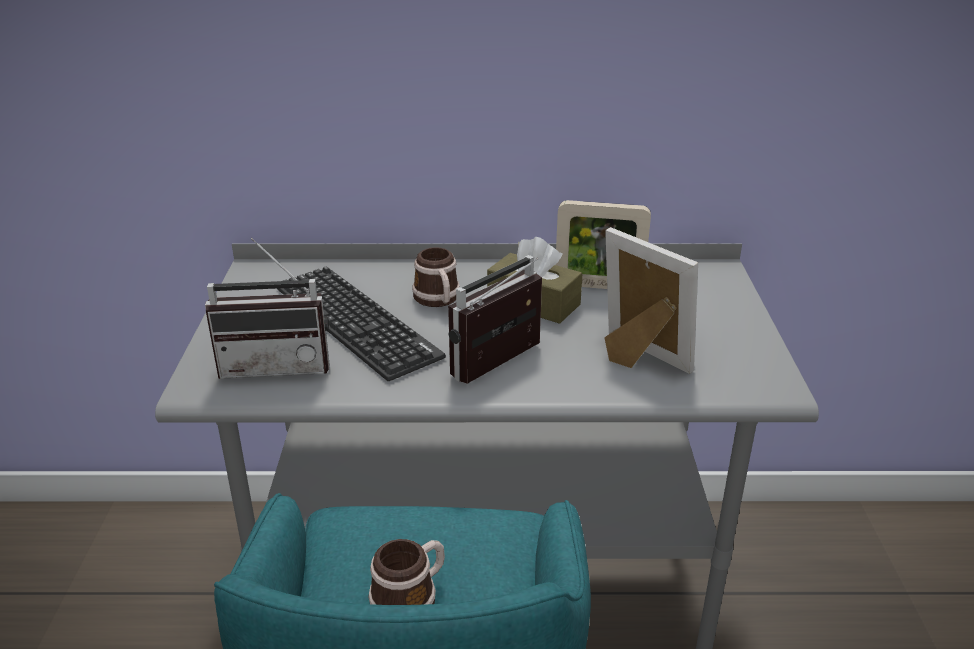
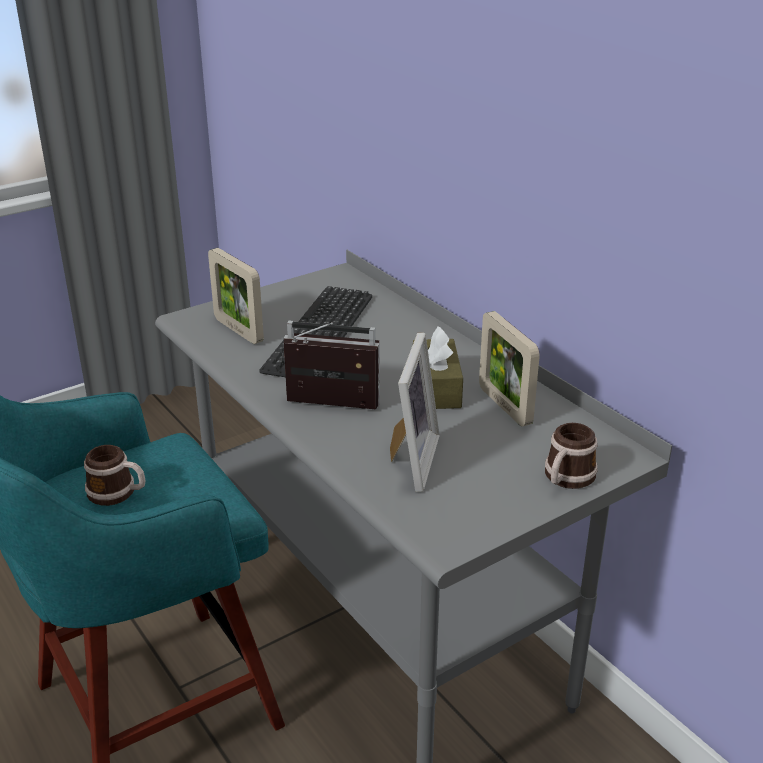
camera: 55 degrees right, 0 degrees up
(277, 364) = (238, 330): radio -> picture frame
(438, 300) = (388, 350): mug -> mug (566, 479)

